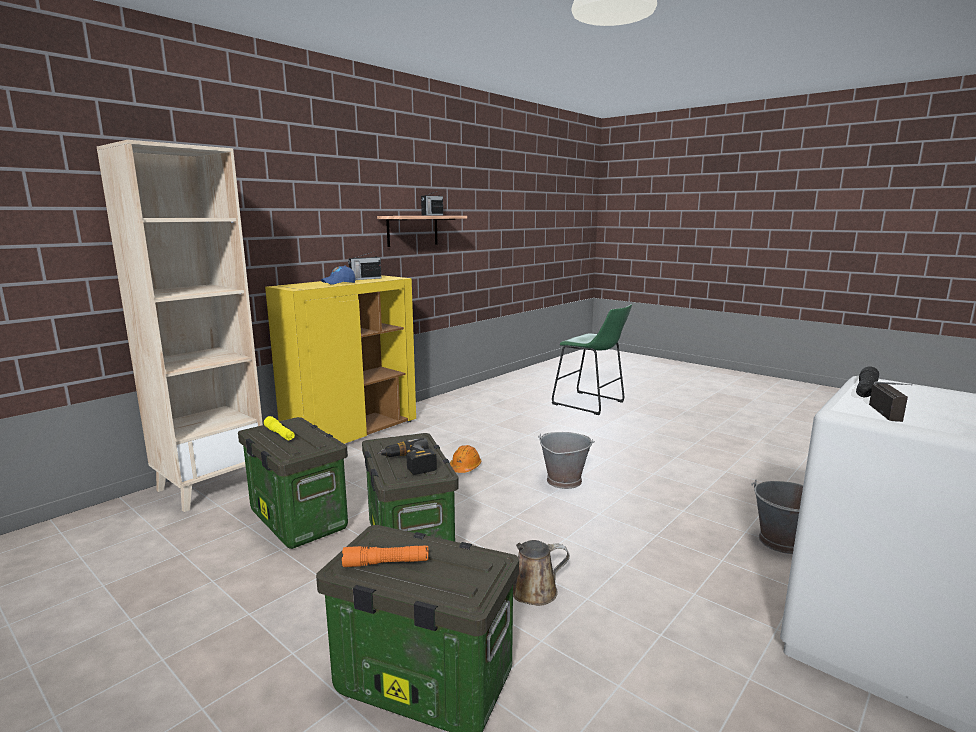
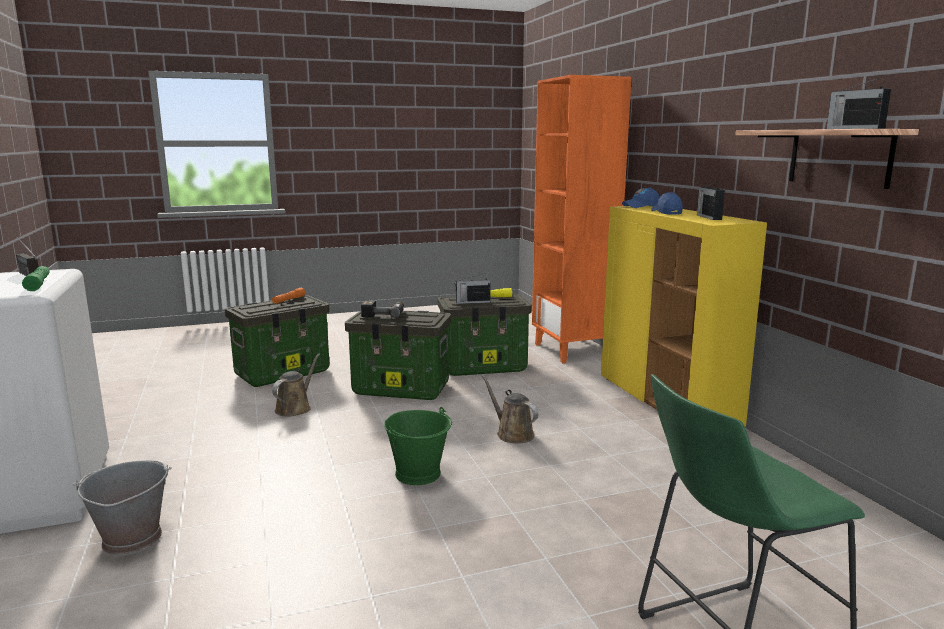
camera: 120 degrees right, 0 degrees up
(212, 486) = (572, 350): beige bookcase -> orange bookcase
(295, 287) = (641, 207): none -> blue cap
(311, 437) = (472, 302): none -> radio
(465, 467) = (512, 434): orange hard hat -> brown watering can
(563, 480) = (418, 474): grey bucket -> green bucket
(865, 390) = (38, 284): black flashlight -> green flashlight

